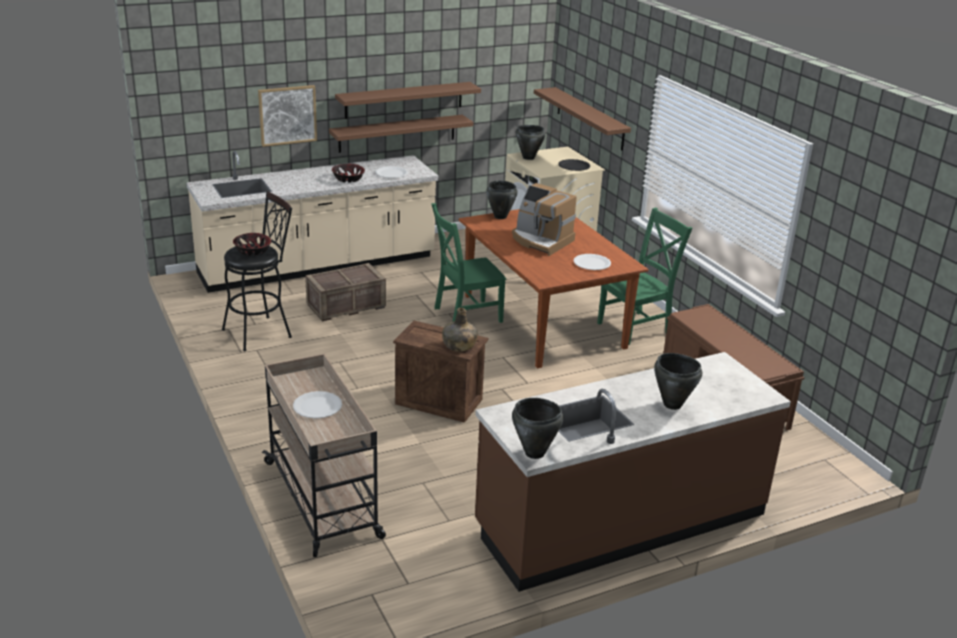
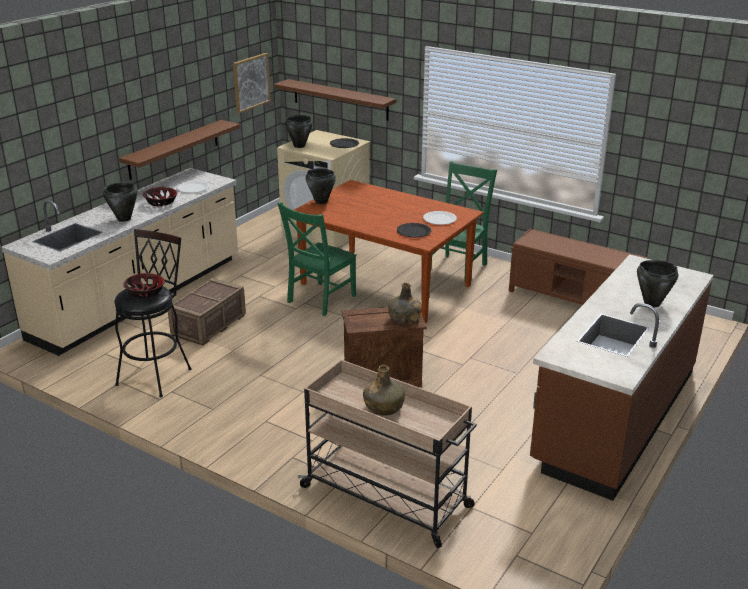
camera: 30 degrees left, 0 degrees up
(287, 115) = (82, 152): picture -> picture (251, 82)
(317, 406) = (383, 407): white plate -> green bottle
(404, 100) = (175, 115): brown shelf -> none
(535, 453) = (619, 374): black cooking pot -> black cooking pot (124, 219)
(541, 241) = (379, 212): coffee machine -> none
(549, 267) = (414, 231): none -> black plate

